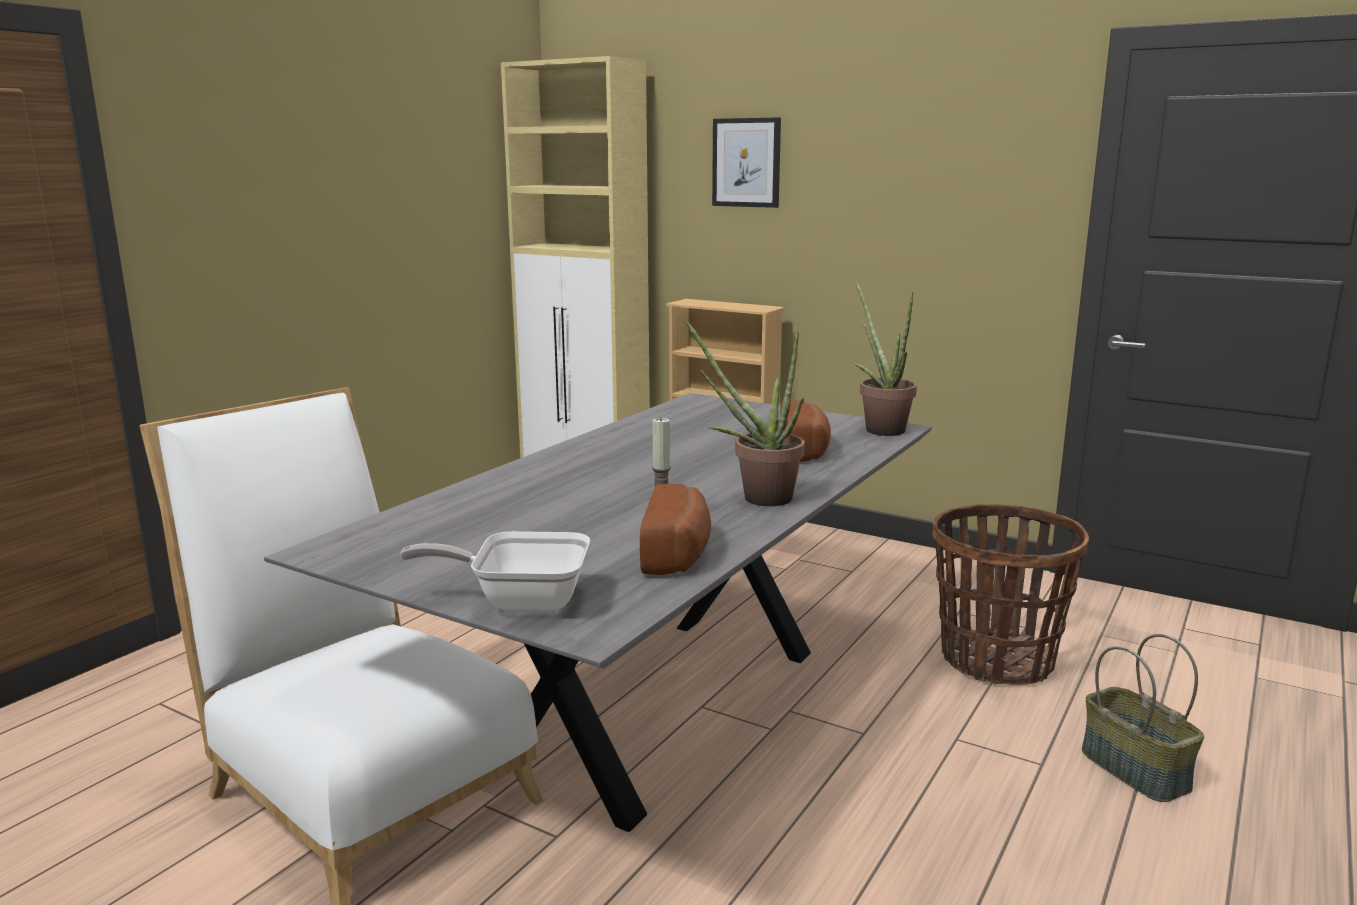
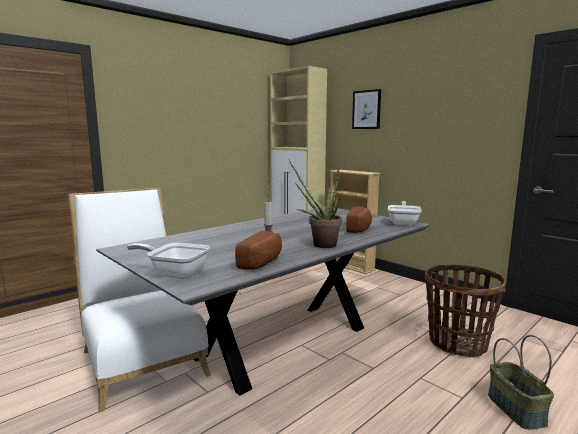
camera: 15 degrees right, 5 degrees down
(880, 428) = (403, 223): potted plant -> frying pan

